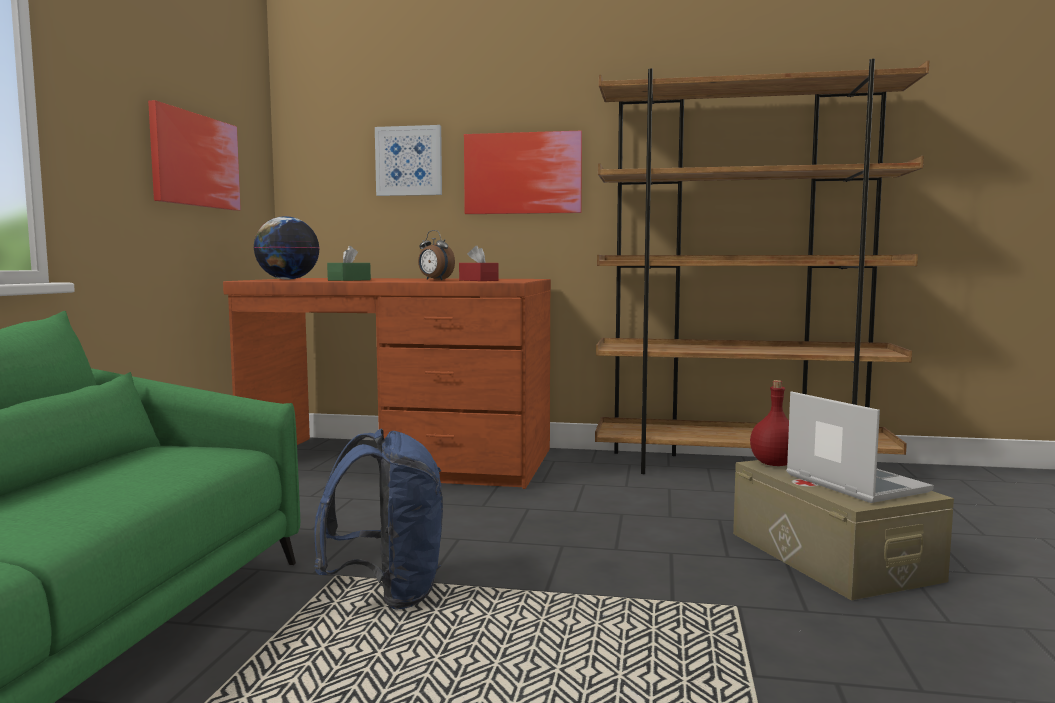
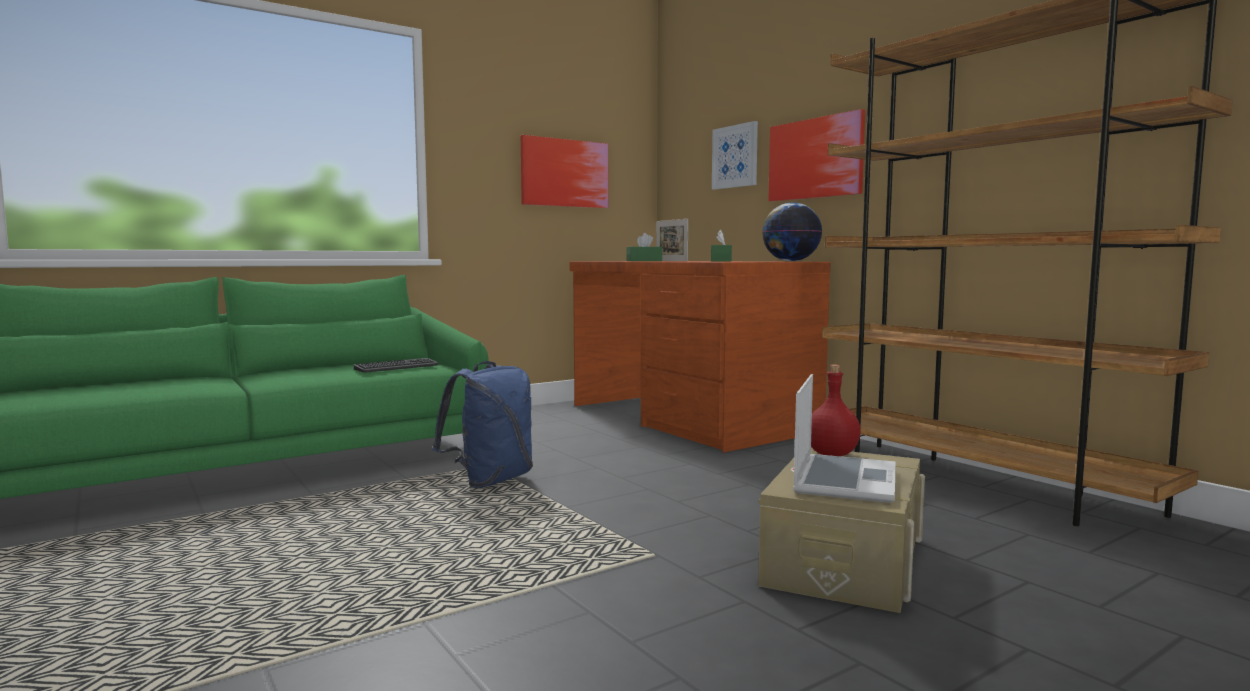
camera: 45 degrees right, 0 degrees up
(177, 462) = (397, 367): none -> keyboard
(288, 279) = (621, 260): globe -> globe (791, 261)
(377, 279) = (671, 261): none -> picture frame
(435, 280) = (703, 261): alarm clock -> none
(478, 280) = (721, 261): red tissue box -> green tissue box

